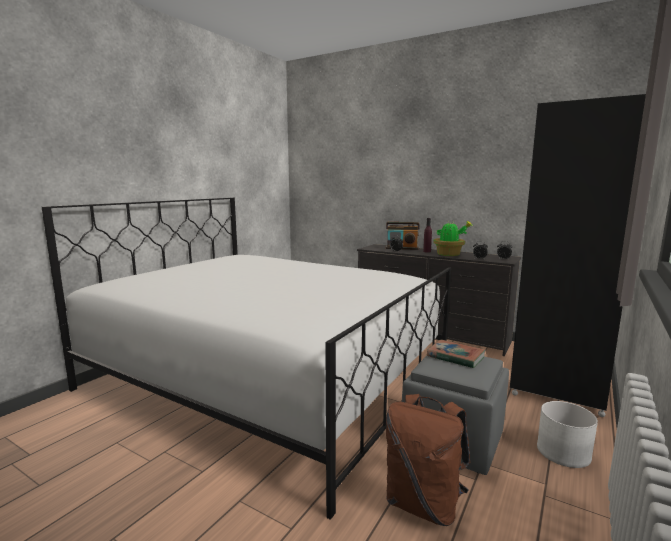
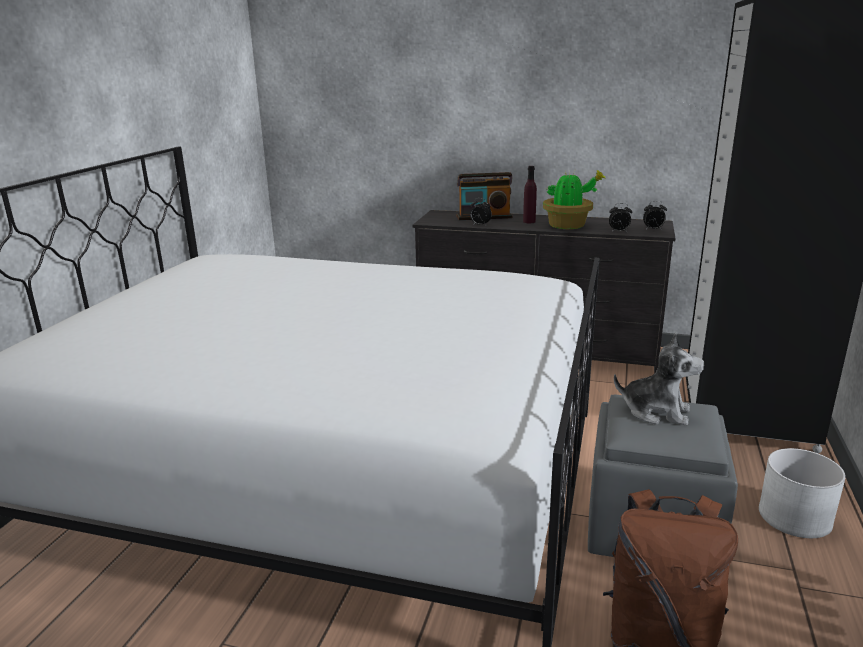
camera: 15 degrees left, 10 degrees up
(455, 357) = (656, 411): book -> plush toy

